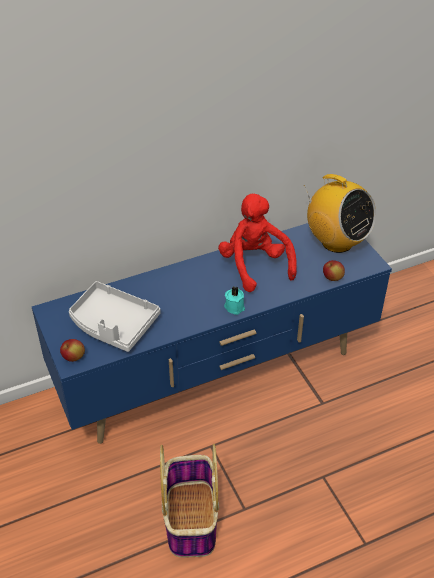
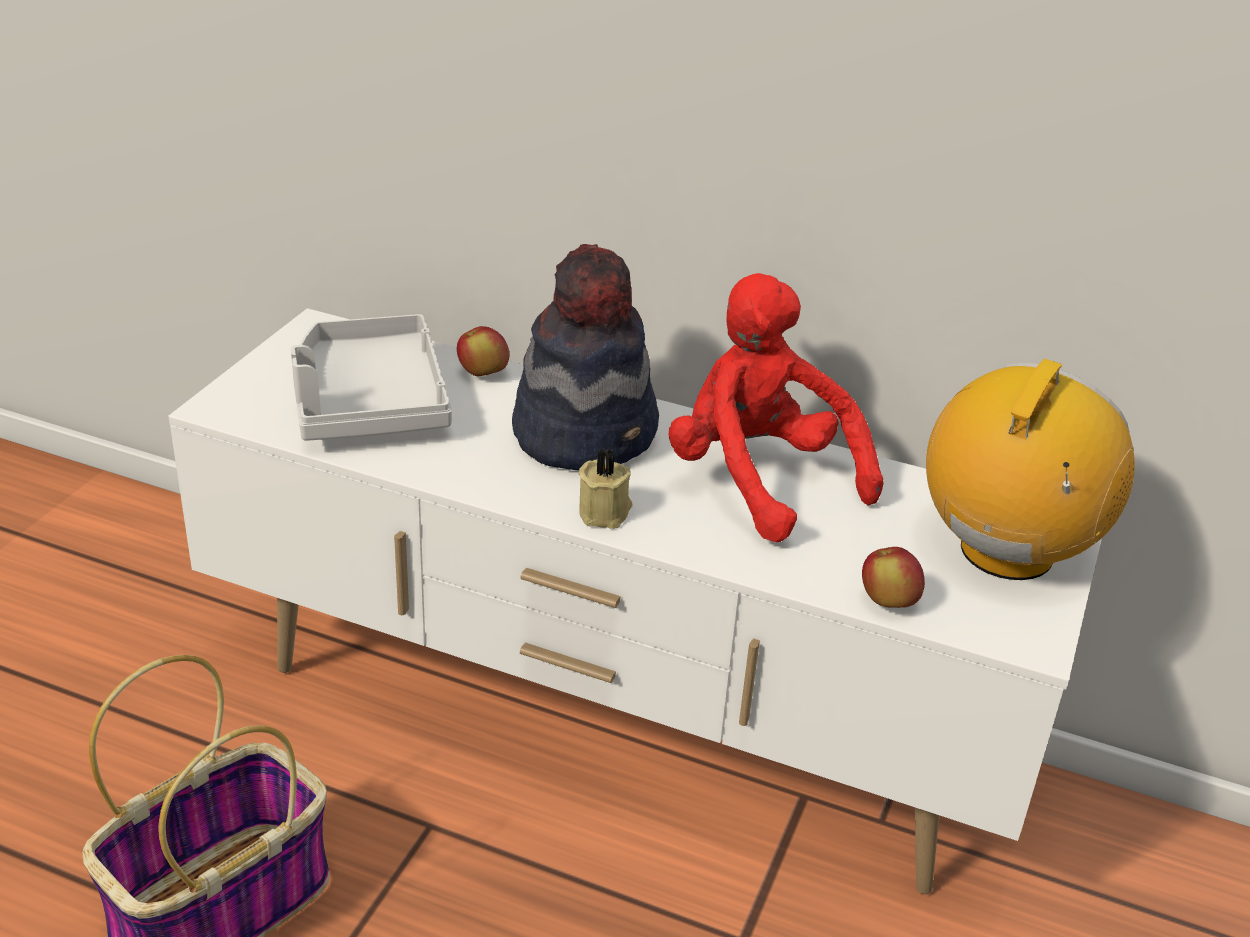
camera: 45 degrees right, 10 degrees down
(74, 357) = (234, 402): apple -> apple (483, 374)
(190, 285) = (586, 432): none -> hat
(217, 375) = (612, 727): blue tv stand -> white tv stand
(235, 306) = (606, 512): turquoise candle -> beige candle
(255, 265) = (759, 480): red plush toy -> red plush toy turned 60 degrees counterclockwise
(336, 242) = (1006, 552): radio -> radio turned 150 degrees counterclockwise

